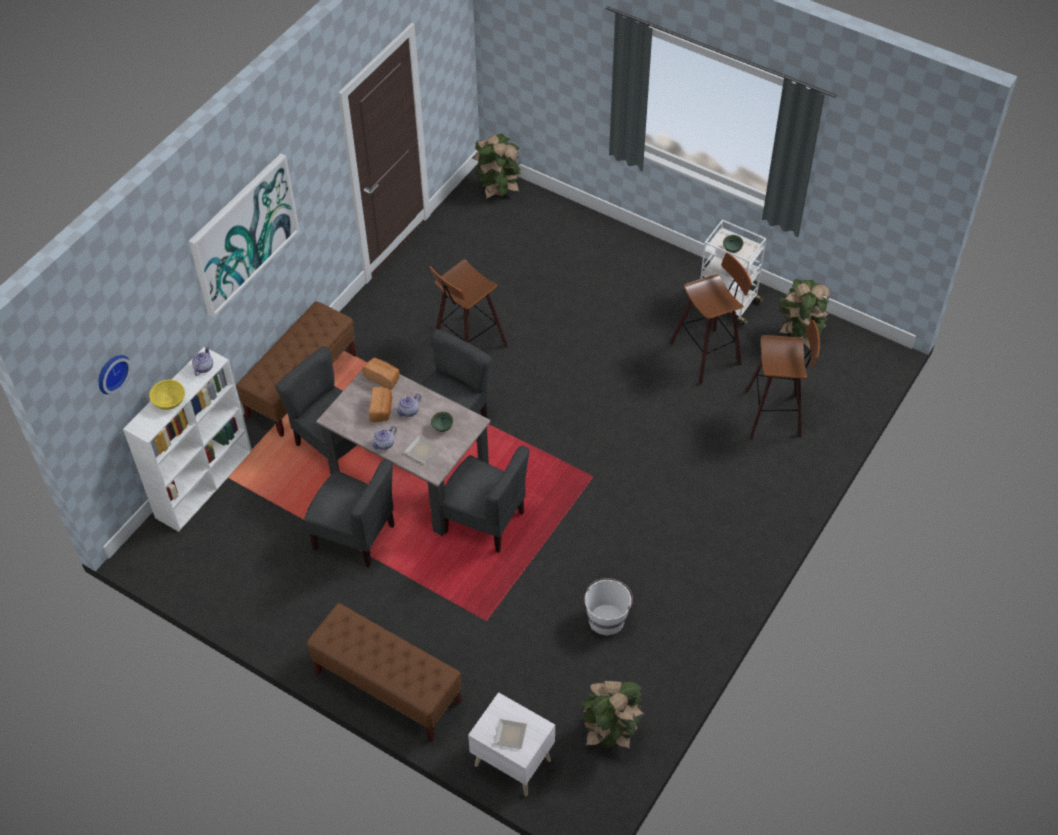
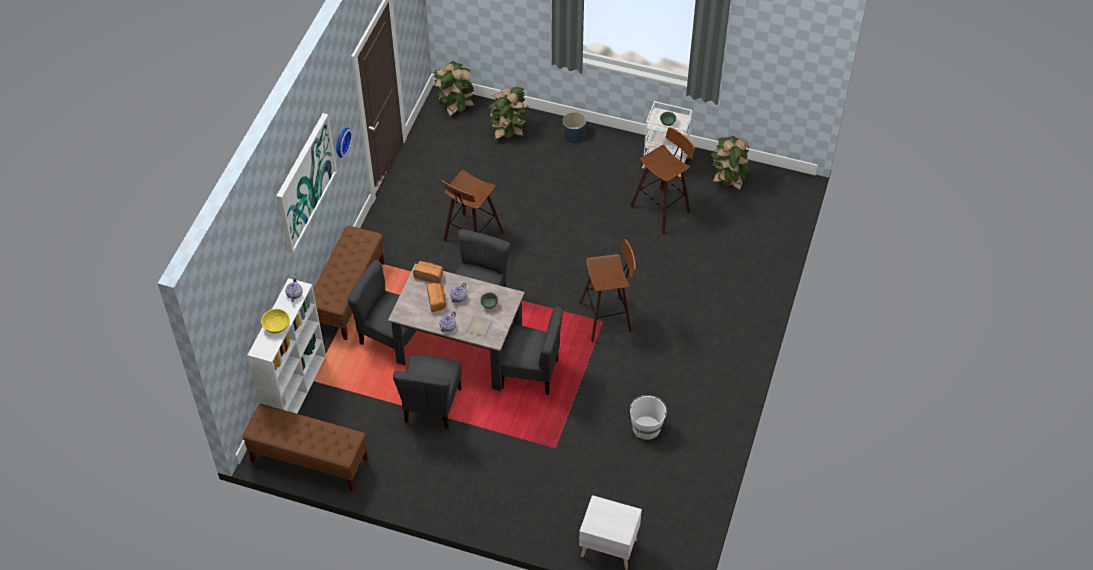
camera: 15 degrees left, 0 degrees up
(111, 372) = (238, 311): wall clock -> wall clock (341, 141)
(355, 536) = (431, 405): grey chair -> grey chair turned 90 degrees clockwise
(387, 687) = (495, 514): brown bench -> brown bench (309, 460)
(511, 734) = (611, 523): plate -> none
(610, 734) = (675, 511): potted plant -> potted plant (509, 133)
(627, 246) = (574, 134): none -> blue planter
(775, 414) = (727, 246): stool -> stool (607, 317)

